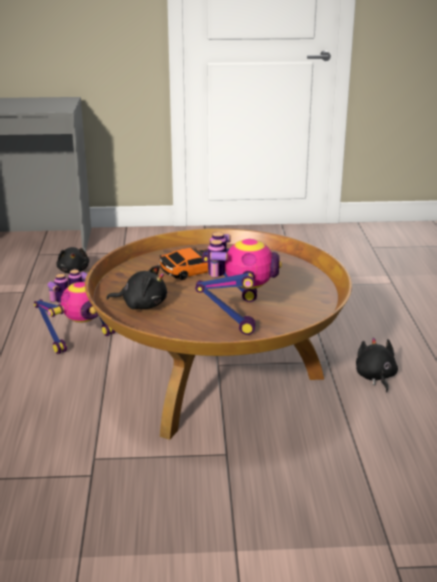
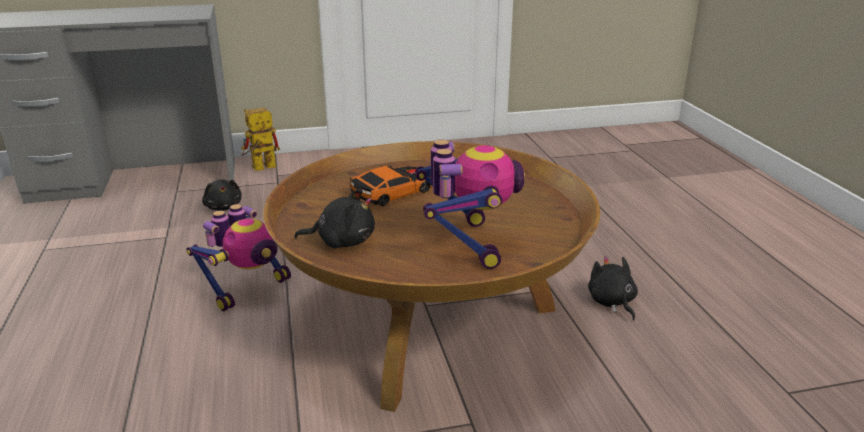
camera: 10 degrees left, 0 degrees up
(110, 239) = (259, 168): none -> toy robot

